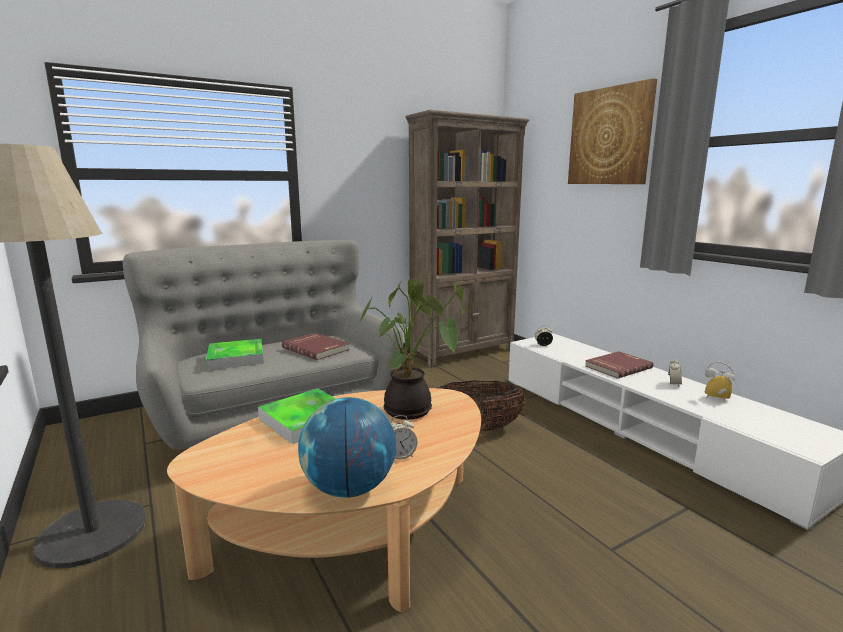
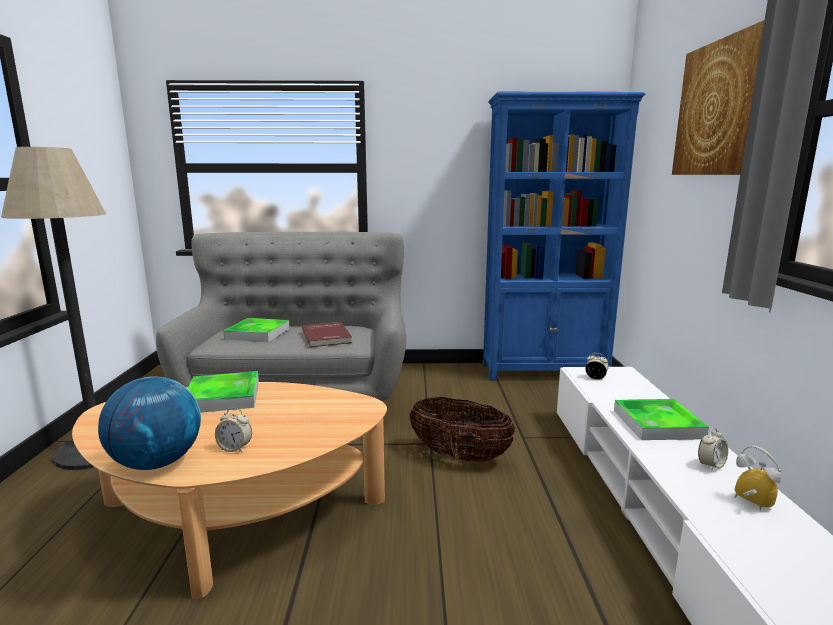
camera: 30 degrees right, 0 degrees up
(411, 411) = (310, 412): potted plant -> none
(463, 352) = (545, 371): brown bookcase -> blue bookcase
(617, 366) = (657, 424): red book -> tray

